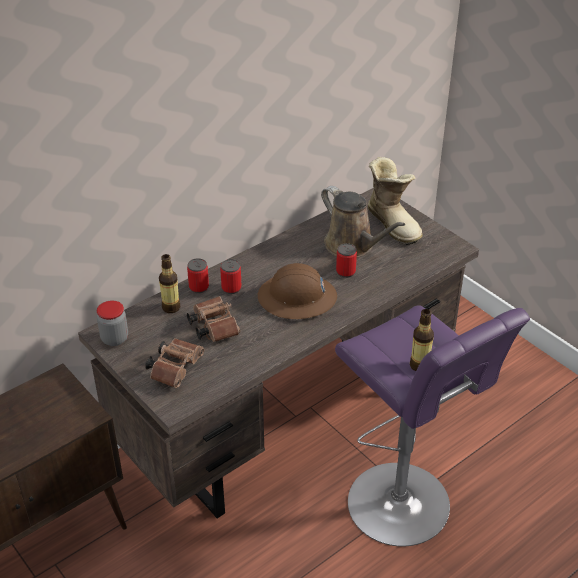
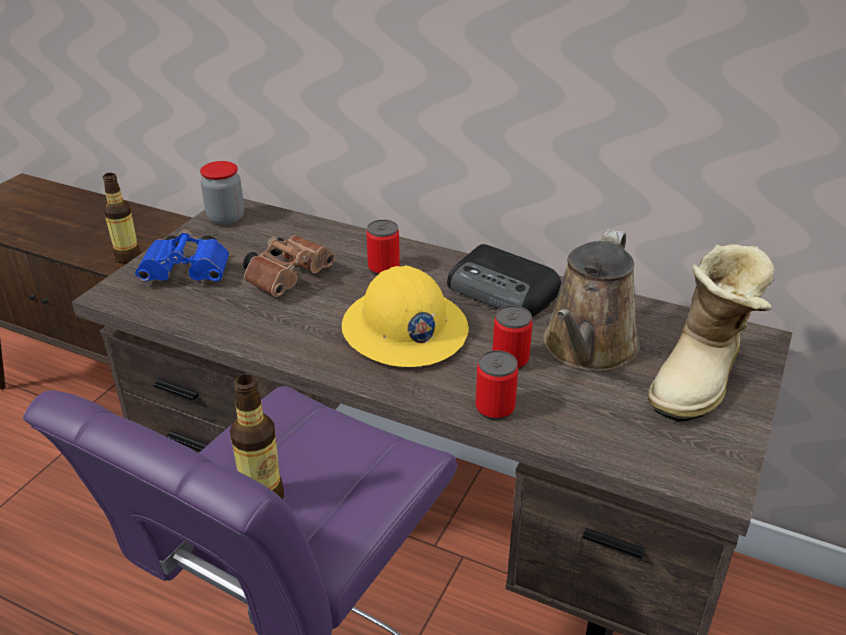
camera: 65 degrees right, 5 degrees down
(171, 307) = (309, 237): bottle -> bottle (128, 257)
(176, 368) = (189, 274): brown binoculars -> blue binoculars
(199, 287) = (366, 244): can -> can (495, 408)
(286, 253) = (504, 290): none -> radio
(297, 298) = (404, 330): brown hard hat -> yellow hard hat

